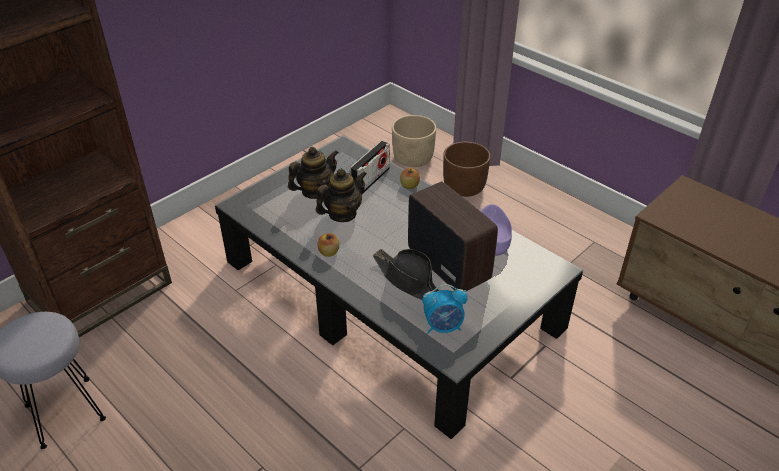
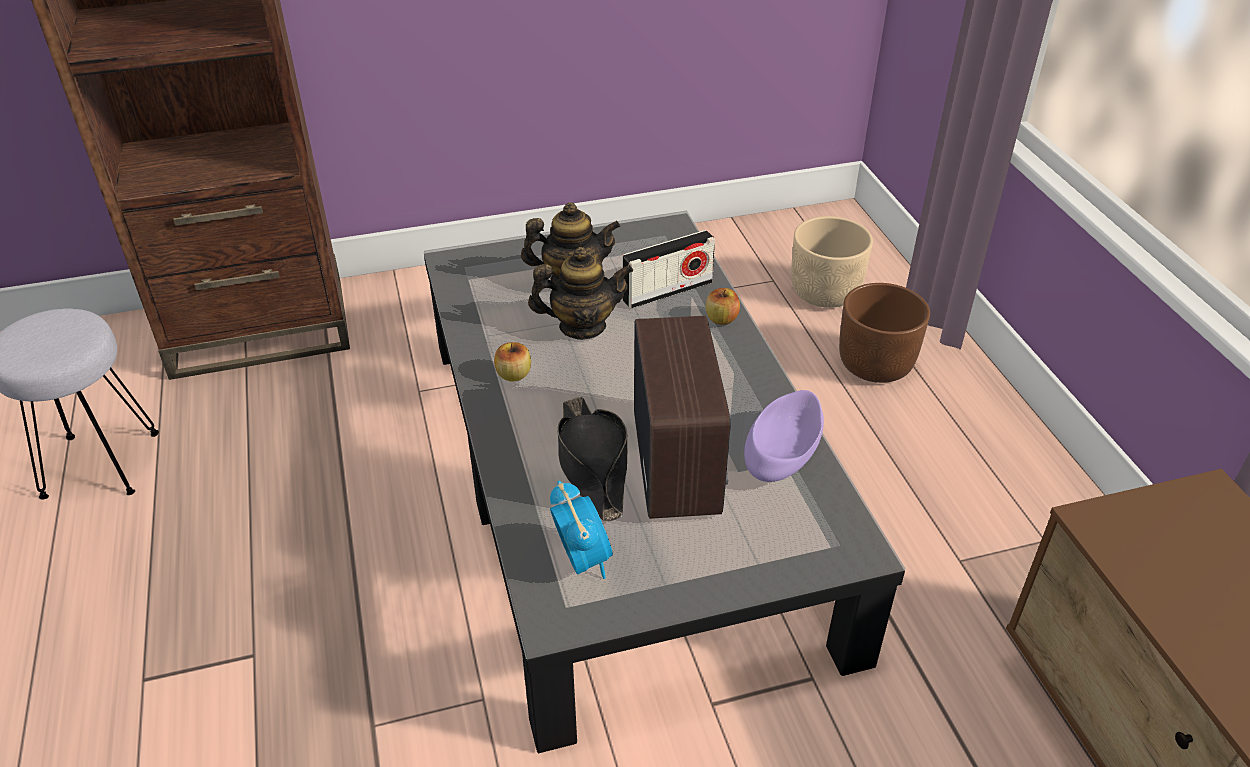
camera: 30 degrees right, 0 degrees up
(443, 327) = (582, 559): alarm clock -> alarm clock turned 135 degrees counterclockwise

